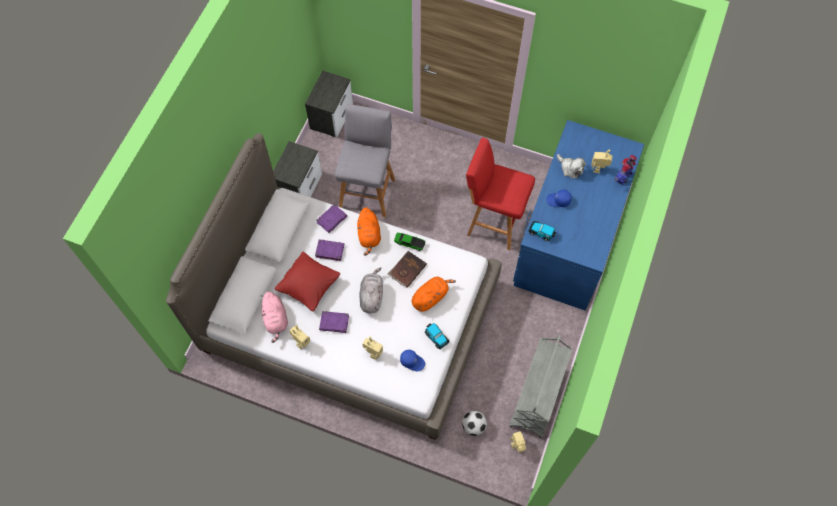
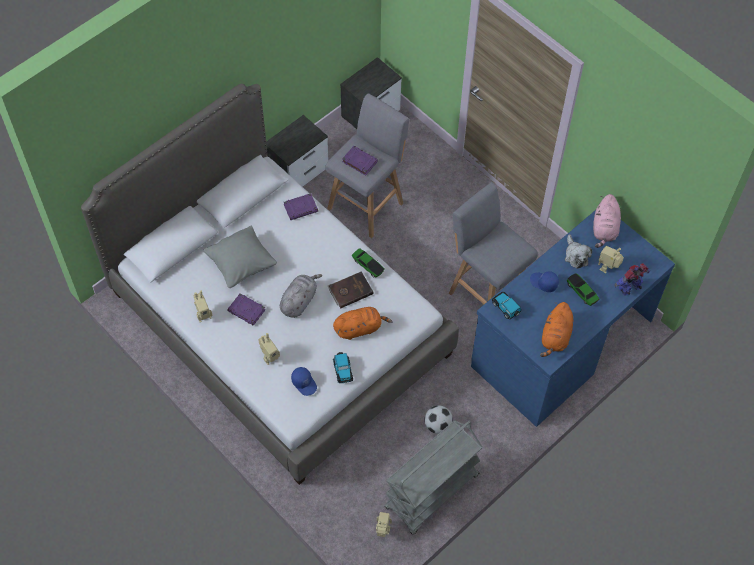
camera: 25 degrees right, 5 degrees down
(276, 319) = (190, 282): pink plush toy -> pink plush toy (604, 229)
(309, 286) = (241, 264): red pillow -> grey pillow
(329, 251) = (281, 238): purple book -> purple book (359, 162)
(369, 235) = (330, 240): orange plush toy -> orange plush toy (555, 337)
(473, 426) = (347, 490): football -> football (437, 425)
(493, 221) = (486, 291): red stool -> grey stool
(590, 195) = (582, 292): none -> toy car

